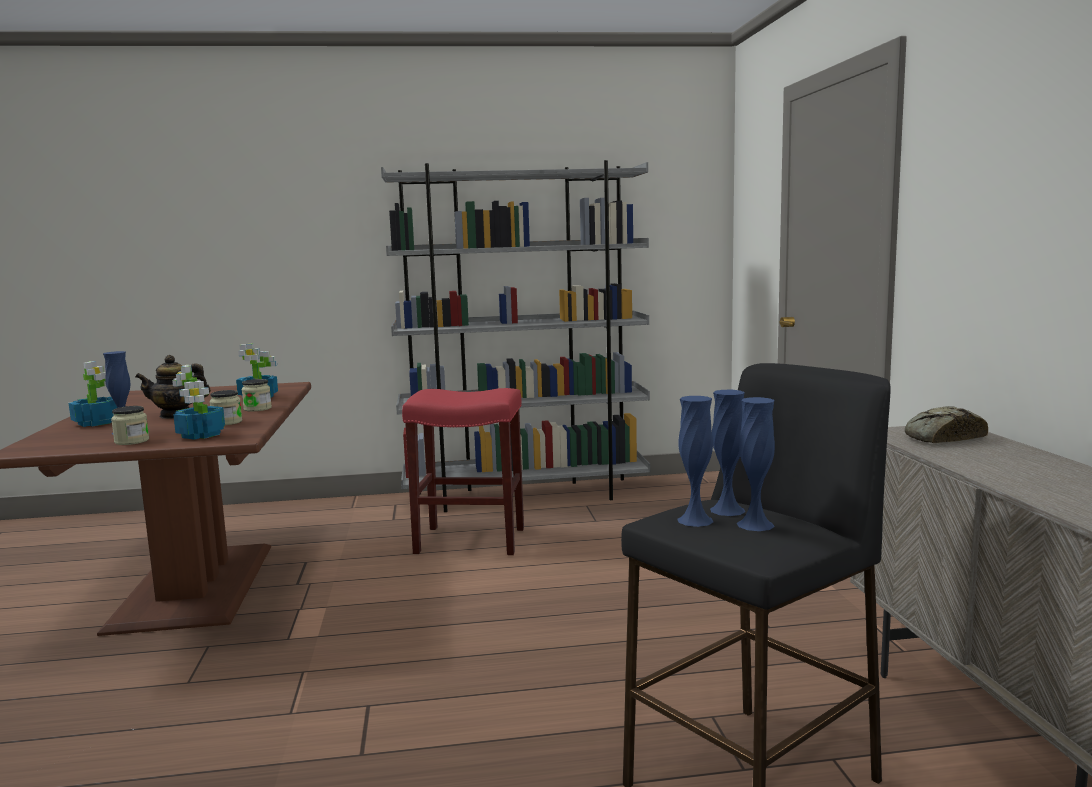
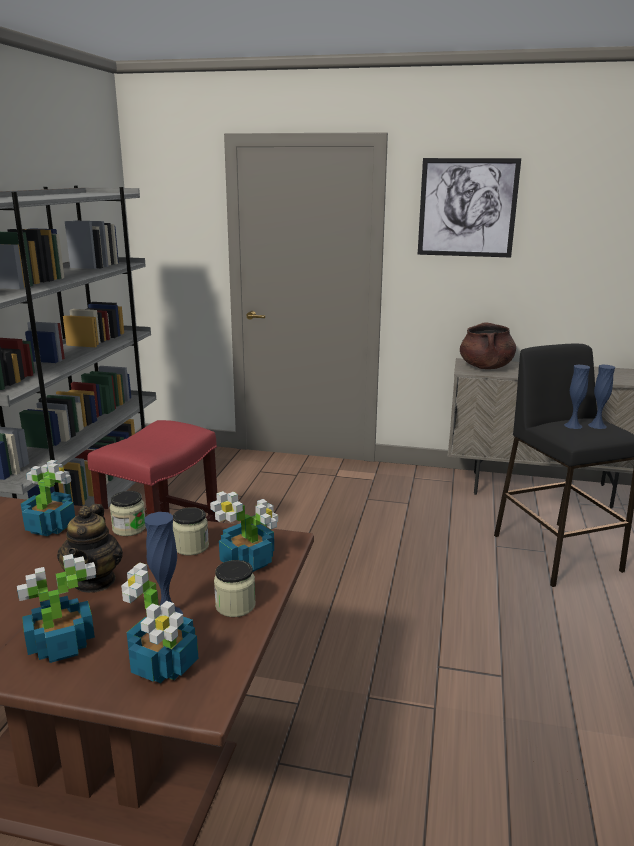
camera: 70 degrees left, 10 degrees up
(61, 440) = (164, 665): none -> potted plant
(695, 520) = (588, 434): blue vase -> none
(942, 438) = (486, 367): bread -> brown cooking pot
(983, 137) = (467, 208): none -> picture

